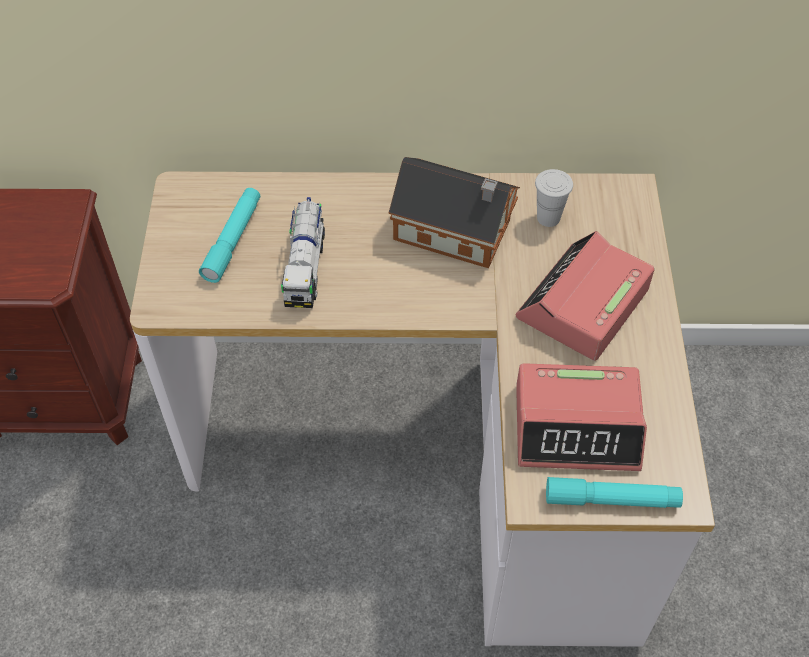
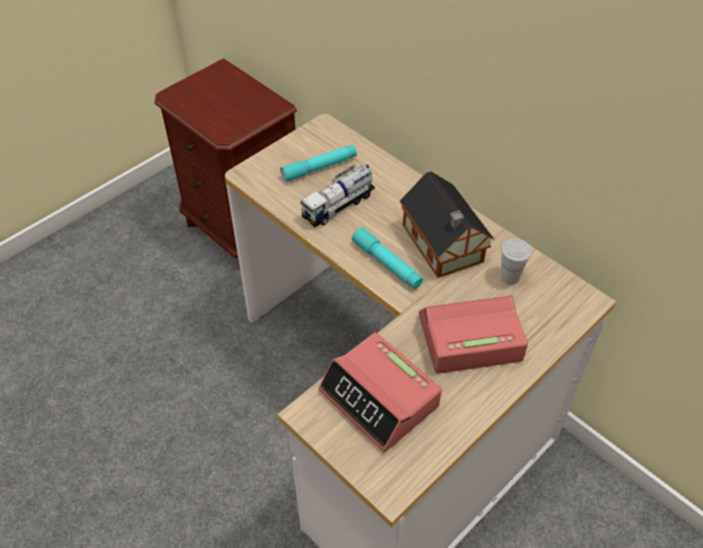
camera: 45 degrees right, 5 degrees down
(611, 499) = (349, 453): turquoise flashlight -> turquoise flashlight (387, 264)

